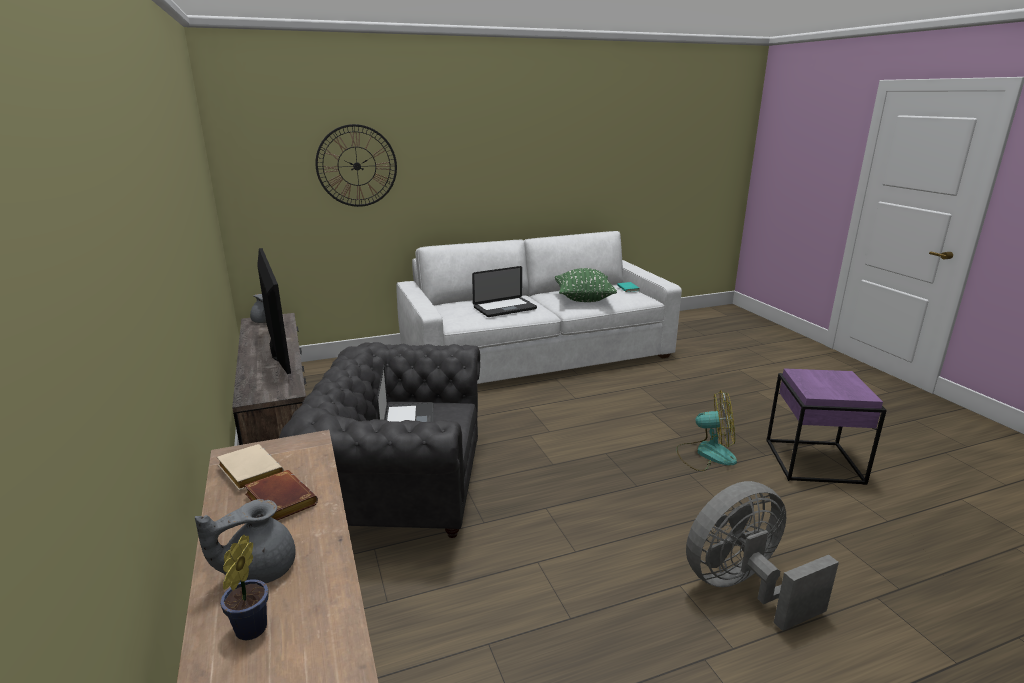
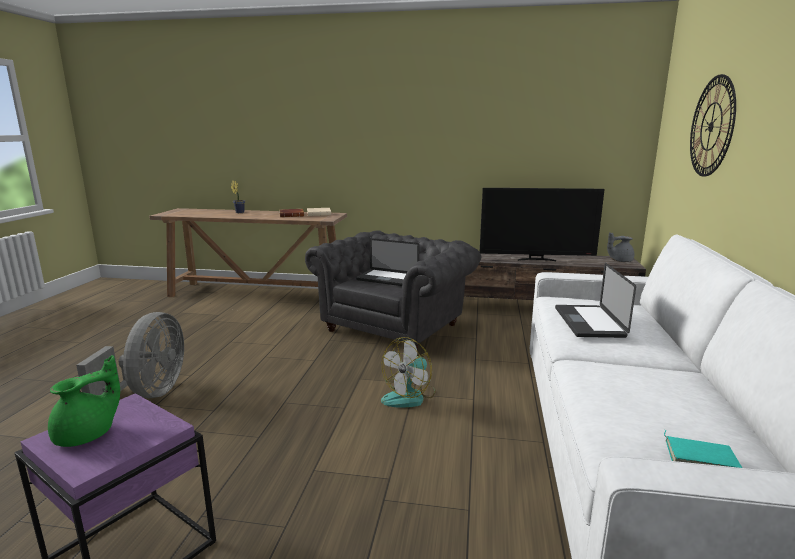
camera: 120 degrees right, 5 degrees down
(258, 570) = (261, 213): grey teapot -> none
(583, 299) = (625, 385): green pillow -> none
(706, 454) = (266, 467): fan -> fan (409, 396)
(842, 387) = (88, 435): none -> green teapot

